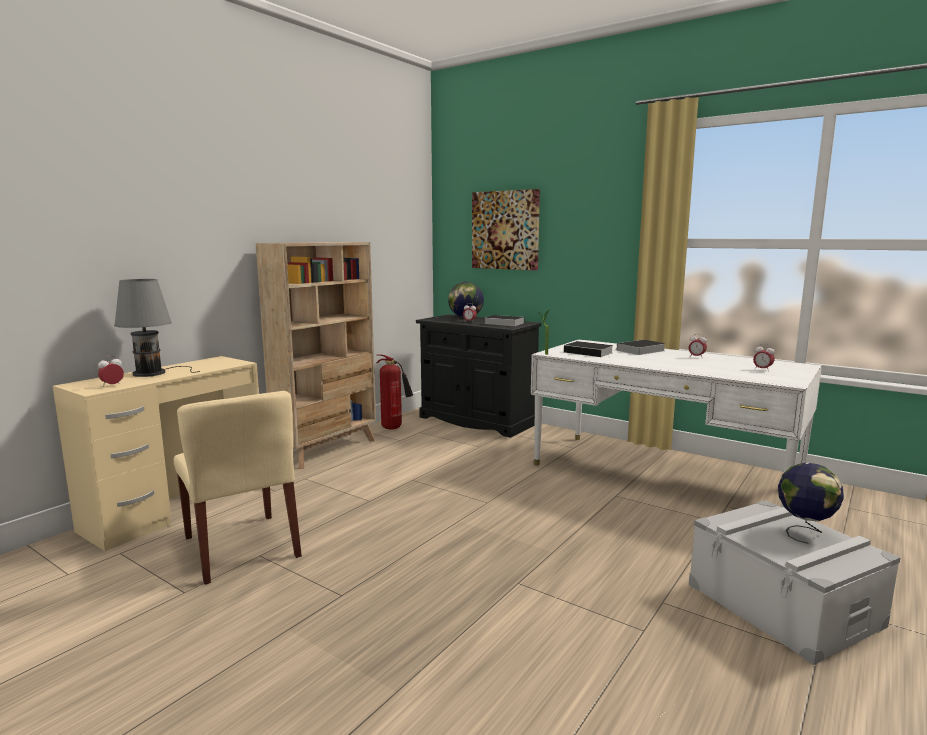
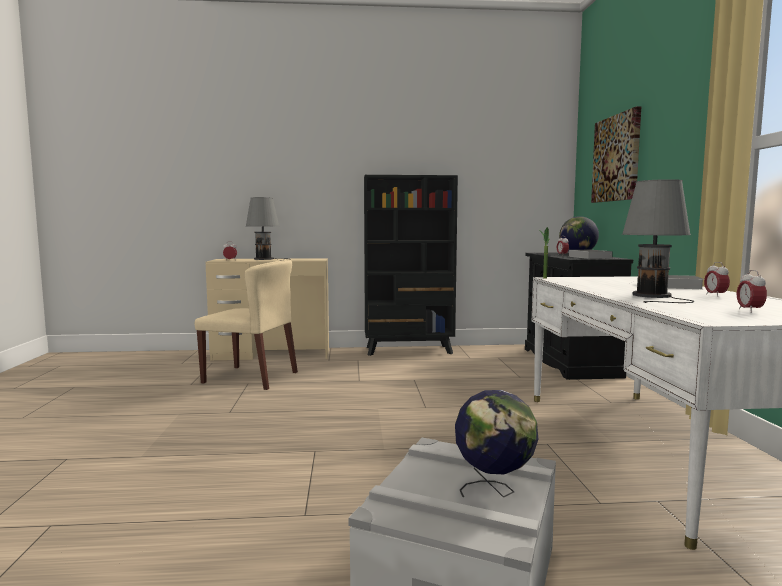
camera: 50 degrees right, 5 degrees down
(242, 547) = (251, 377): beige chair -> beige chair turned 90 degrees counterclockwise
(327, 449) = (409, 350): beige bookcase -> black bookcase
(394, 428) = (486, 351): fire extinguisher -> none
(590, 352) = (597, 281): book -> none
(683, 364) = (653, 296): none -> grey table lamp

